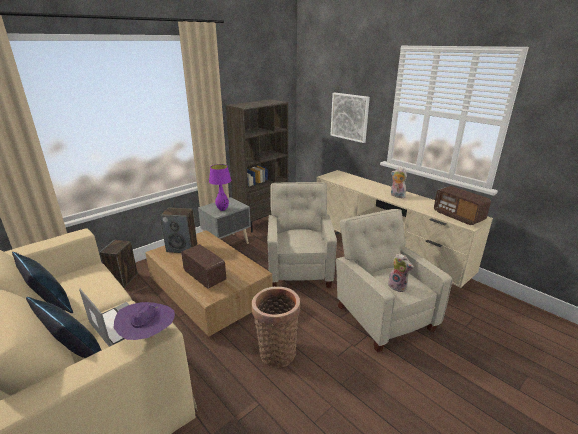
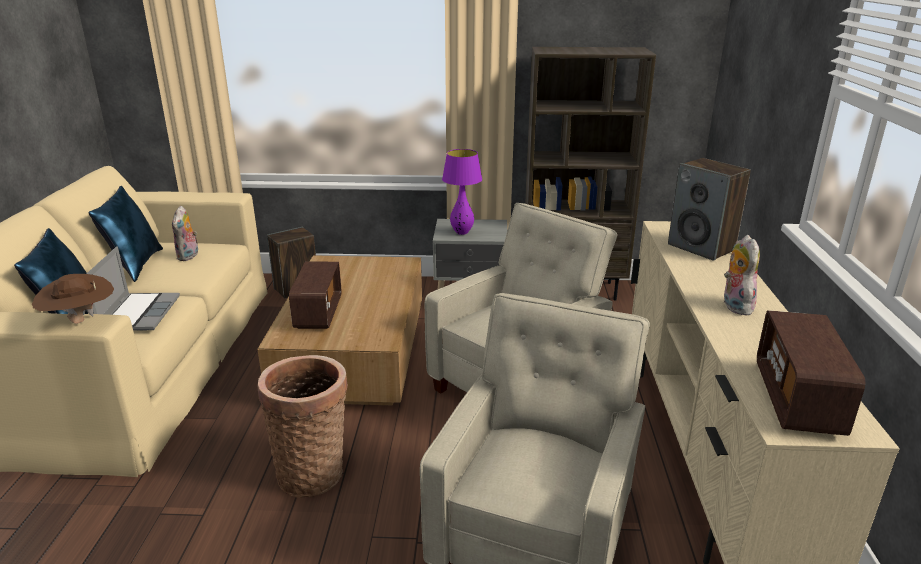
camera: 45 degrees right, 0 degrees up
(148, 336) = (80, 321): purple hat -> brown hat
(182, 248) = (355, 267): speaker -> speaker (702, 247)
(349, 117) = (772, 104): picture -> none
(398, 286) = (515, 472): plush toy -> plush toy (189, 256)

